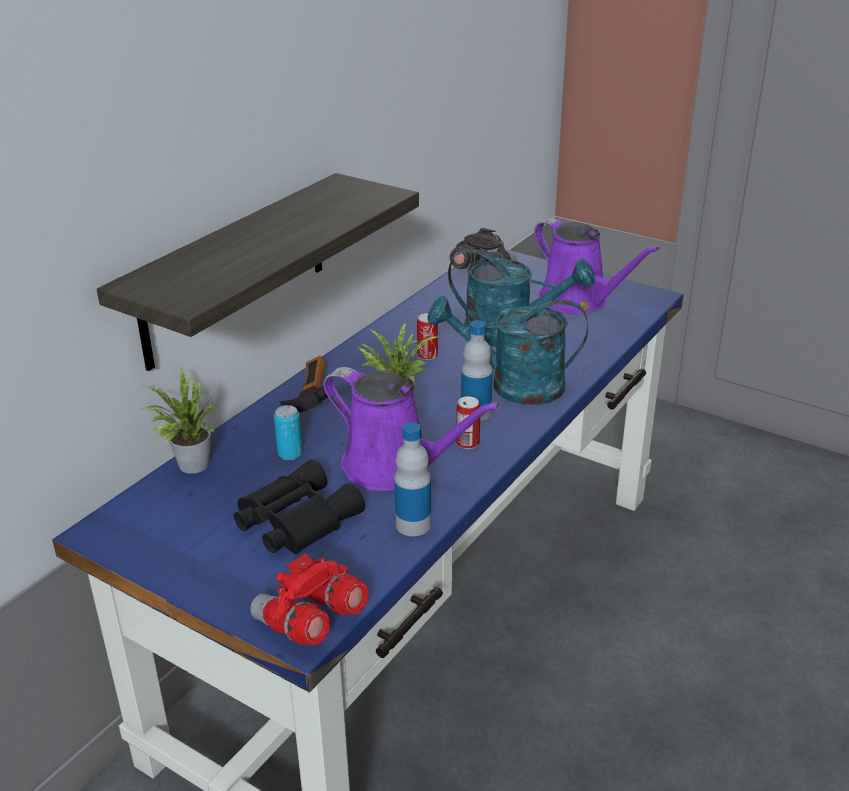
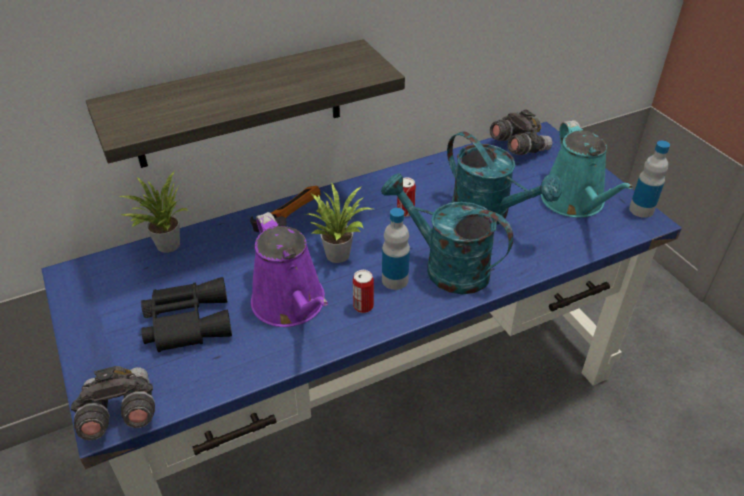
camera: 30 degrees right, 10 degrees up
(290, 454) = (234, 262): can -> none
(310, 622) = (119, 414): red binoculars -> grey binoculars
(413, 524) = (258, 363): bottle -> bottle (641, 210)
(578, 301) = (575, 202): purple watering can -> turquoise watering can

